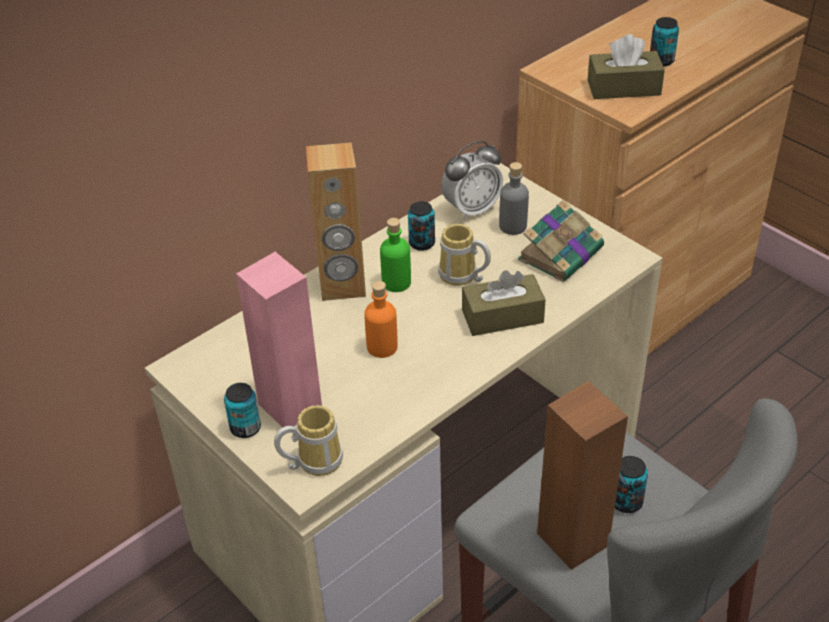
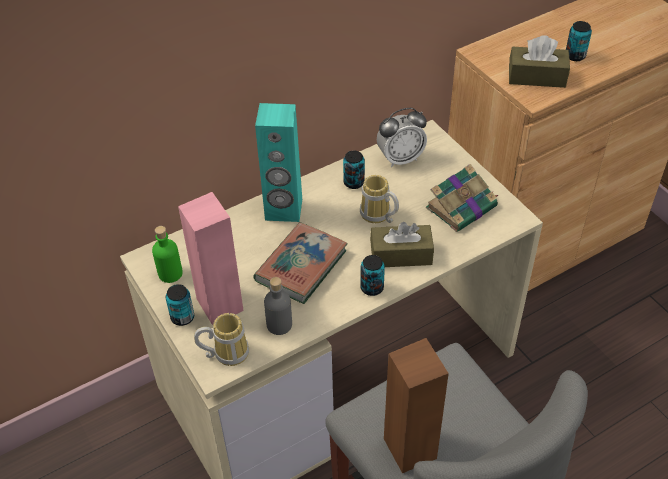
camera: 10 degrees right, 5 degrees up
(342, 286) = (283, 210): brown speaker -> turquoise speaker
(382, 347) = (301, 266): orange bottle -> book
(396, 282) = (325, 213): green bottle -> green bottle (170, 273)
(513, 226) = (429, 178): grey bottle -> grey bottle (279, 325)
(626, 502) = (460, 425): can -> can (372, 288)

